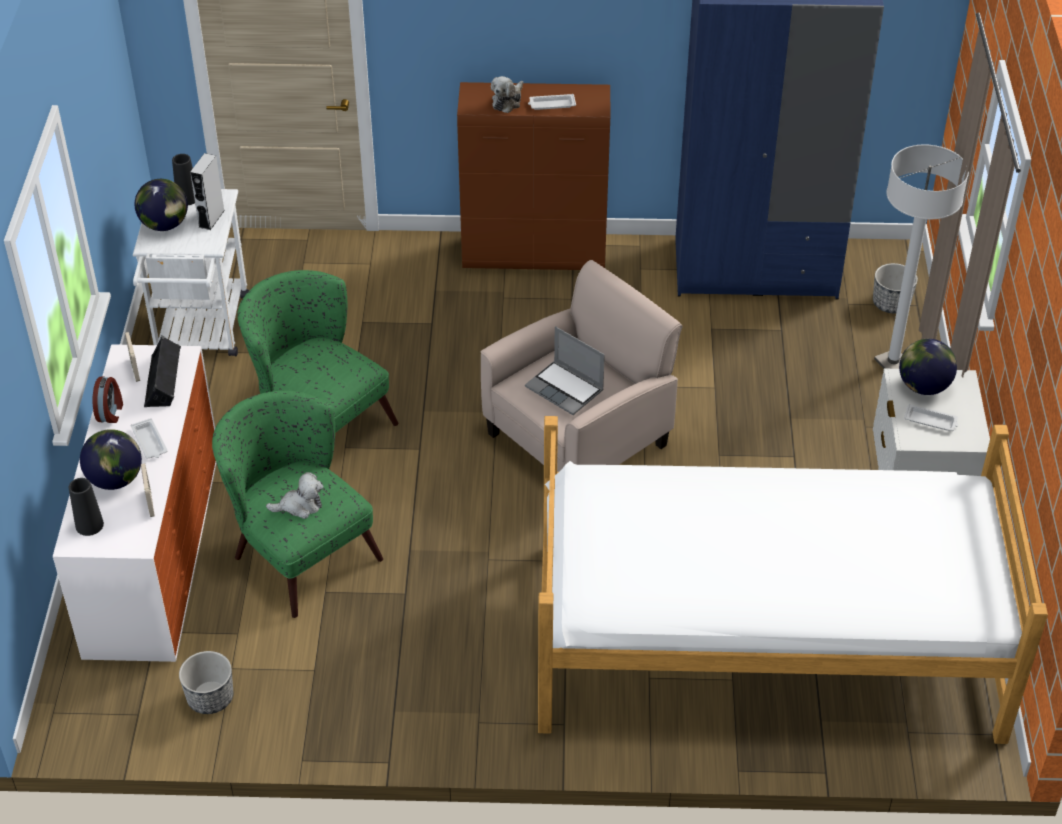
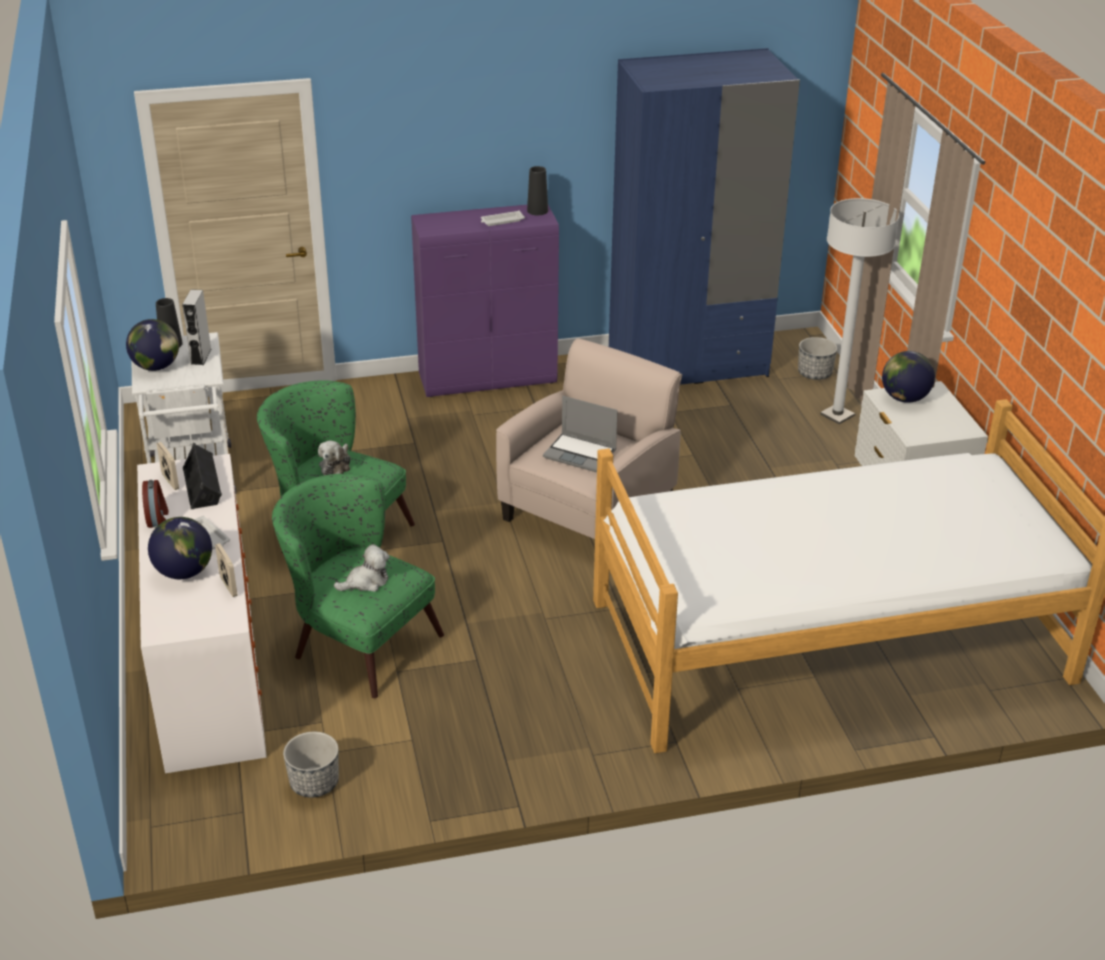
camera: 15 degrees left, 10 degrees down
(89, 525) = (171, 614): black vase -> black vase (537, 211)
(508, 101) = (461, 223): plush toy -> plush toy (336, 466)
(535, 255) = (489, 380): brown cabinet -> purple cabinet
(931, 421) = (924, 421): white tray -> none

